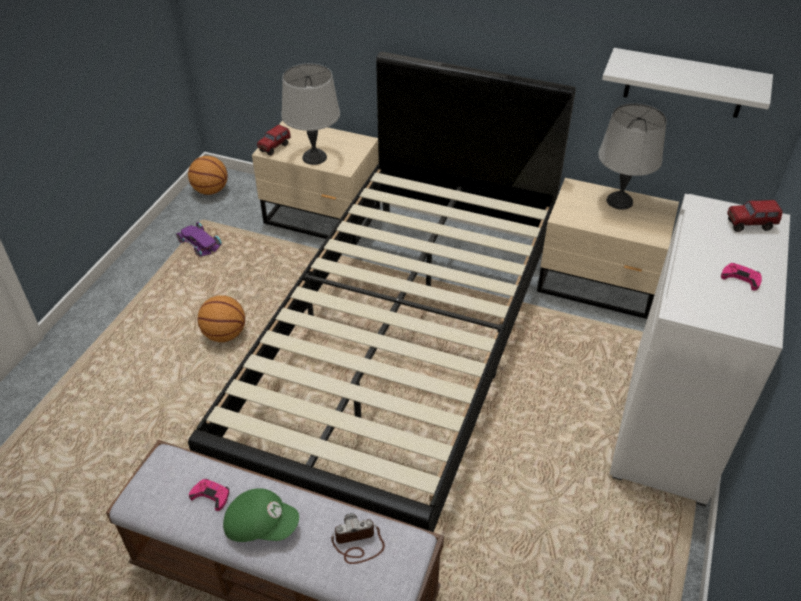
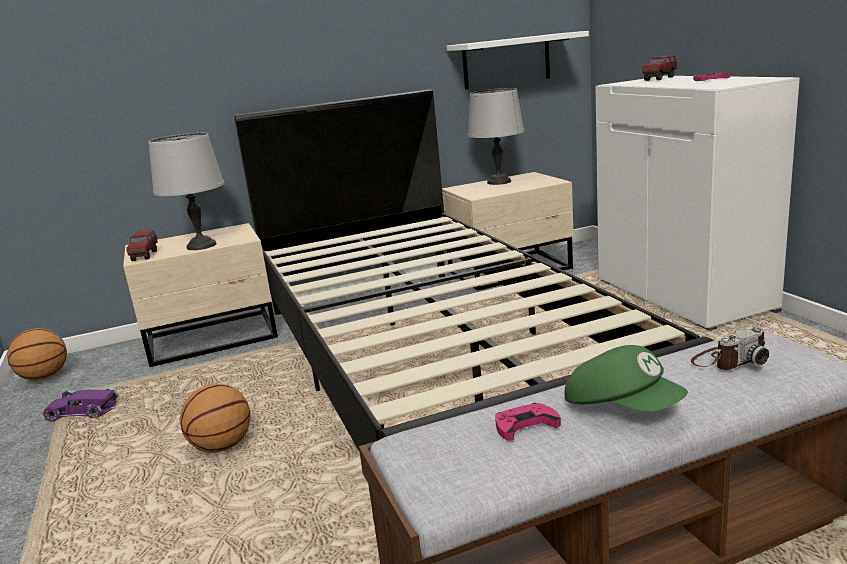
camera: 40 degrees left, 25 degrees down
(261, 525) = (622, 407): green cap -> green cap turned 75 degrees clockwise
(358, 544) = (728, 360): camera -> camera turned 150 degrees counterclockwise

